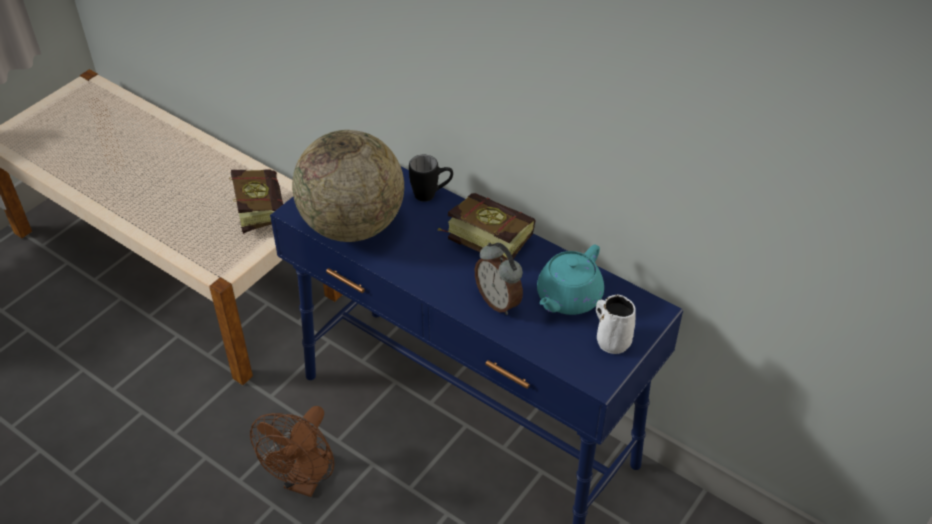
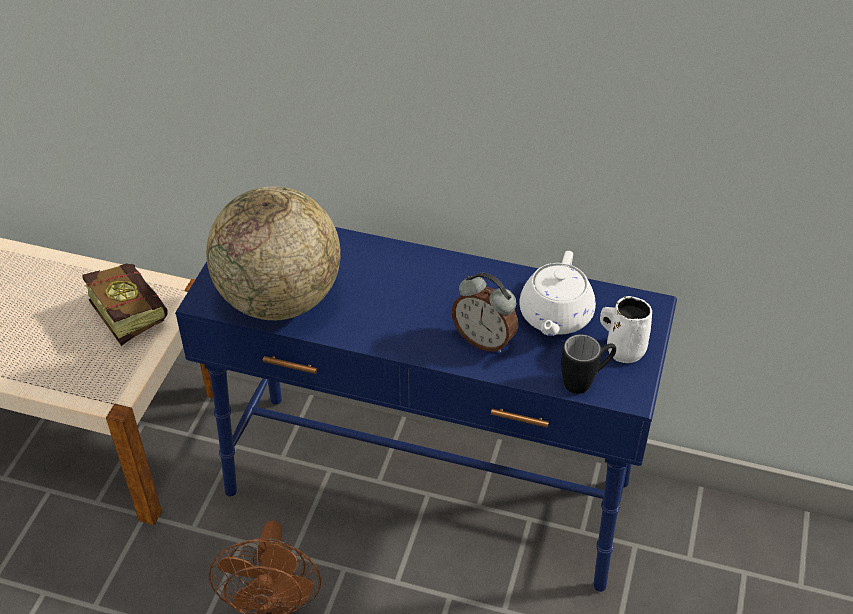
camera: 20 degrees left, 0 degrees up
(431, 195) = (352, 243): black mug -> black mug (585, 381)
(482, 239) = (433, 277): book -> none
(568, 298) = (555, 316): turquoise teapot -> white teapot

